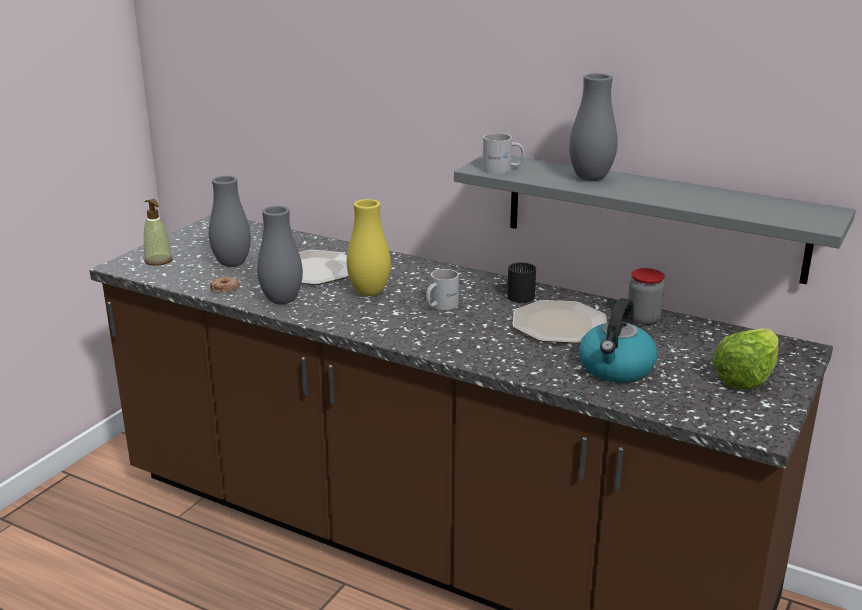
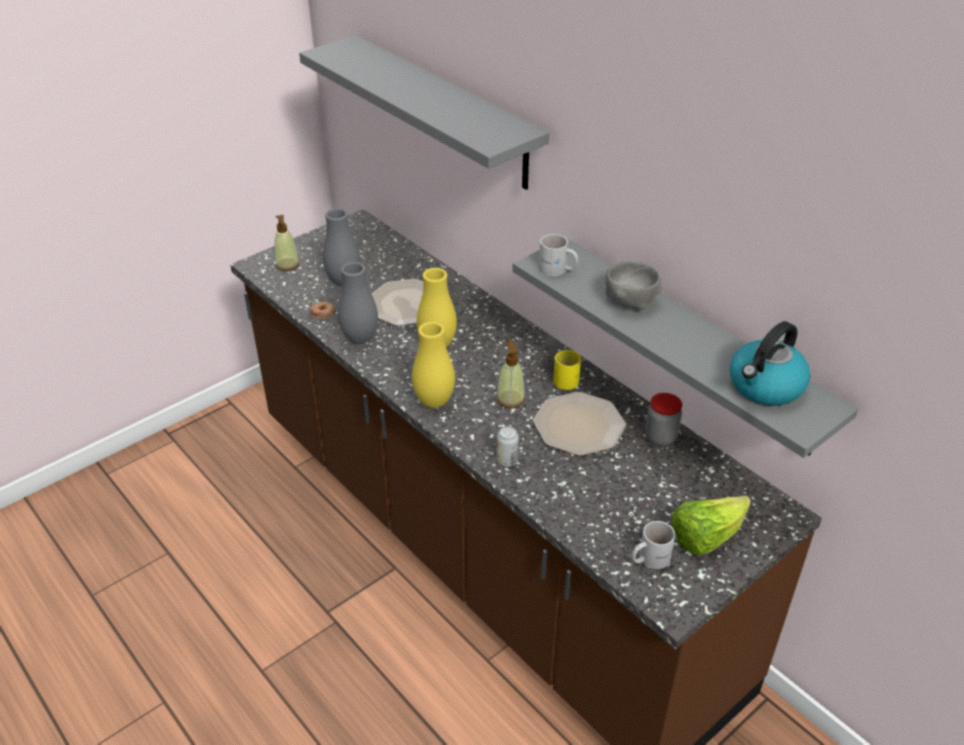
camera: 20 degrees right, 15 degrees up
(325, 63) = (445, 111): none -> grey shelf
(398, 332) = (434, 401): none -> yellow vase
(439, 305) = (488, 375): white mug -> white mug (648, 558)
(476, 318) = (510, 399): none -> soap dispenser
(509, 361) = (507, 460): none -> can
(521, 294) = (568, 378): black mug -> yellow mug
(590, 178) = (630, 301): grey vase -> grey bowl
(616, 369) = (594, 495): kettle -> kettle (765, 386)

